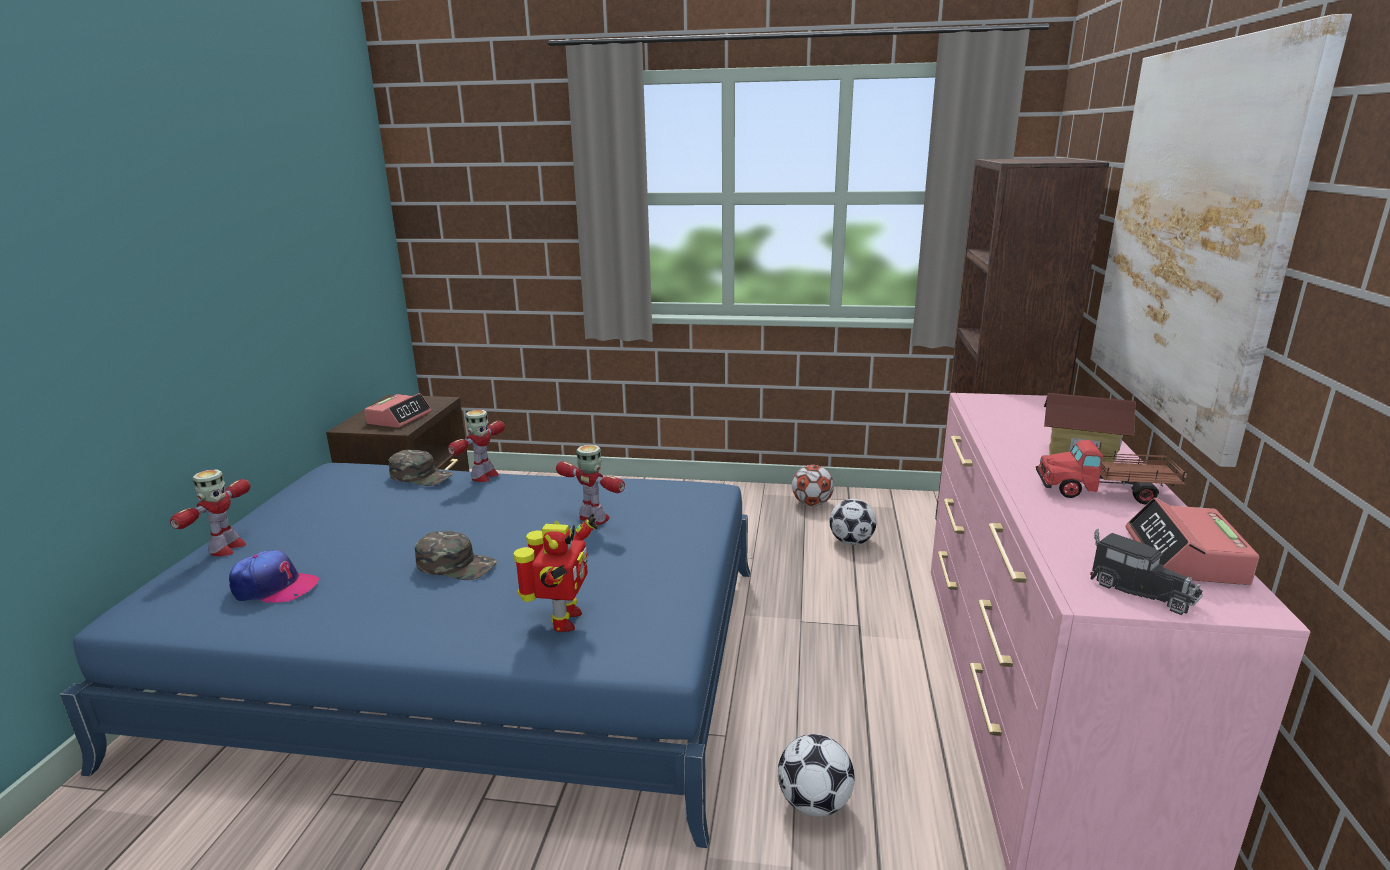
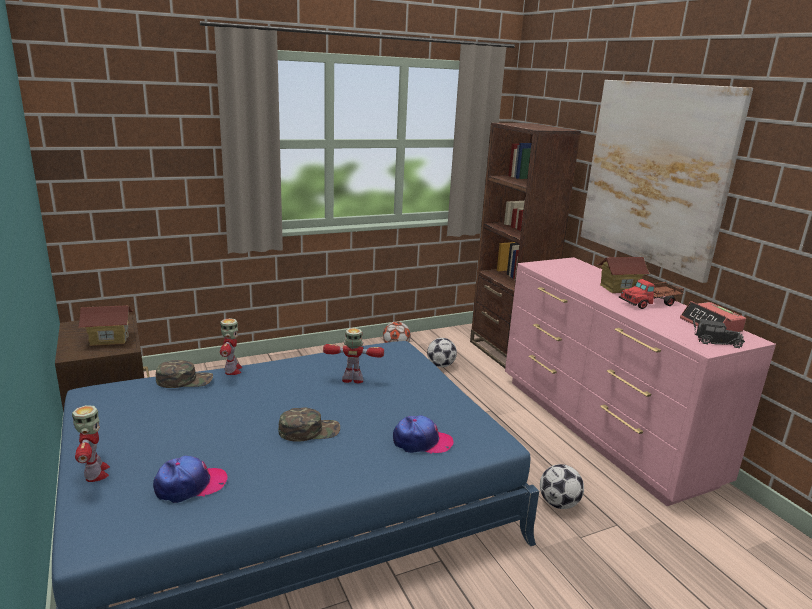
camera: 35 degrees left, 0 degrees up
(399, 418) = (109, 339): alarm clock -> toy house
(562, 621) = (422, 442): toy robot -> cap

